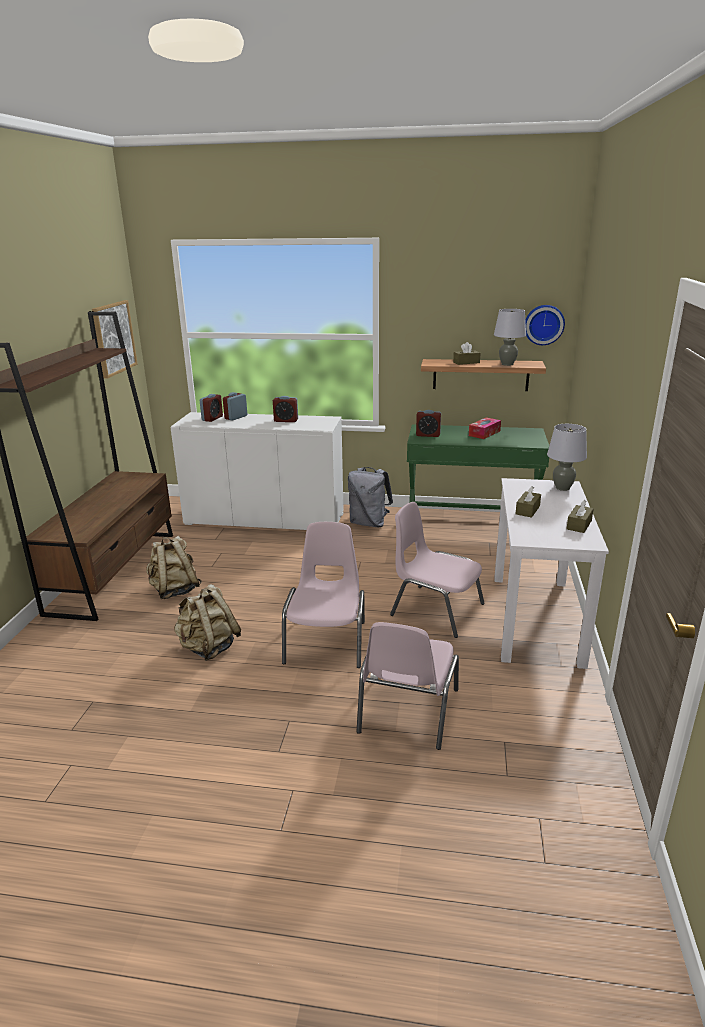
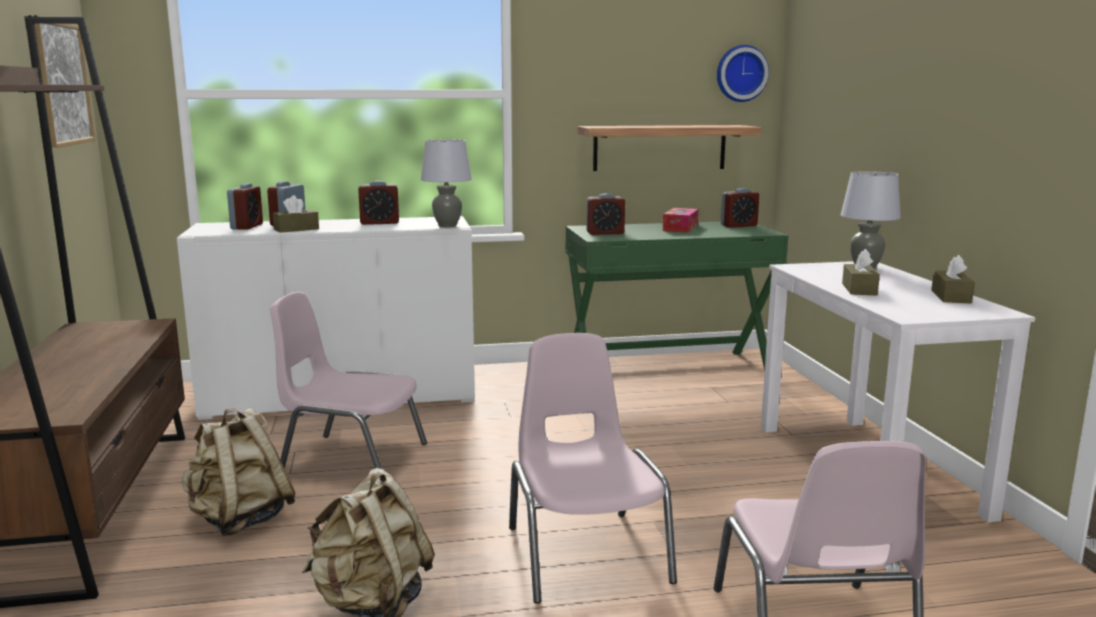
camera: 20 degrees left, 10 degrees down
(369, 523) = (517, 384): grey backpack -> none
(435, 609) = (717, 479): pink chair -> pink chair (352, 460)
(466, 362) = (646, 126): brown tissue box -> brown tissue box (296, 229)
(507, 364) = (704, 126): grey table lamp -> grey table lamp (447, 225)
(528, 434) = (739, 225): none -> alarm clock

